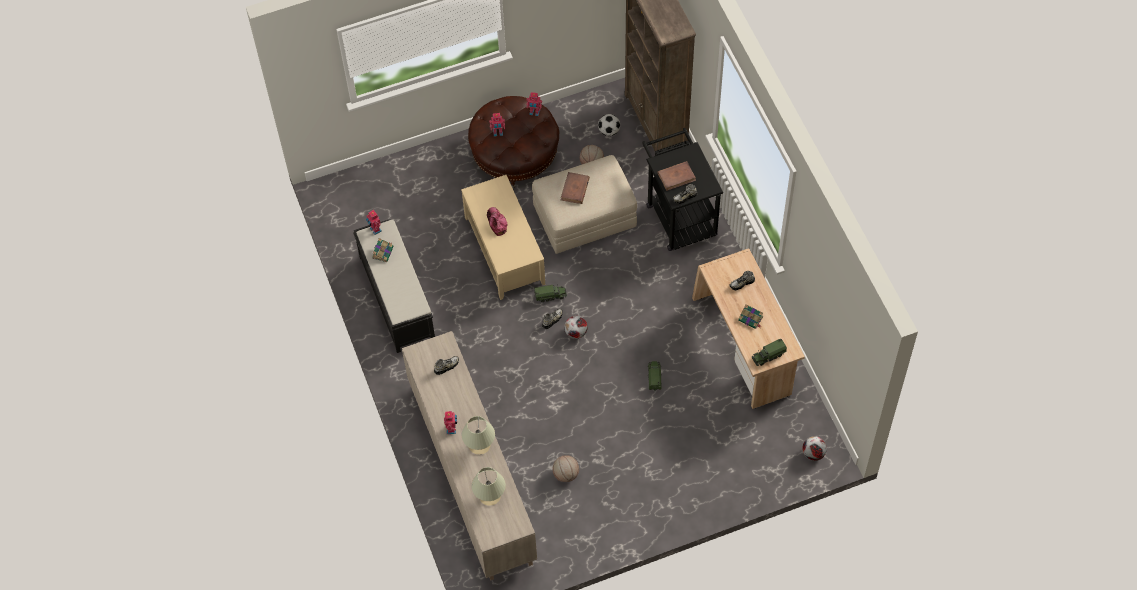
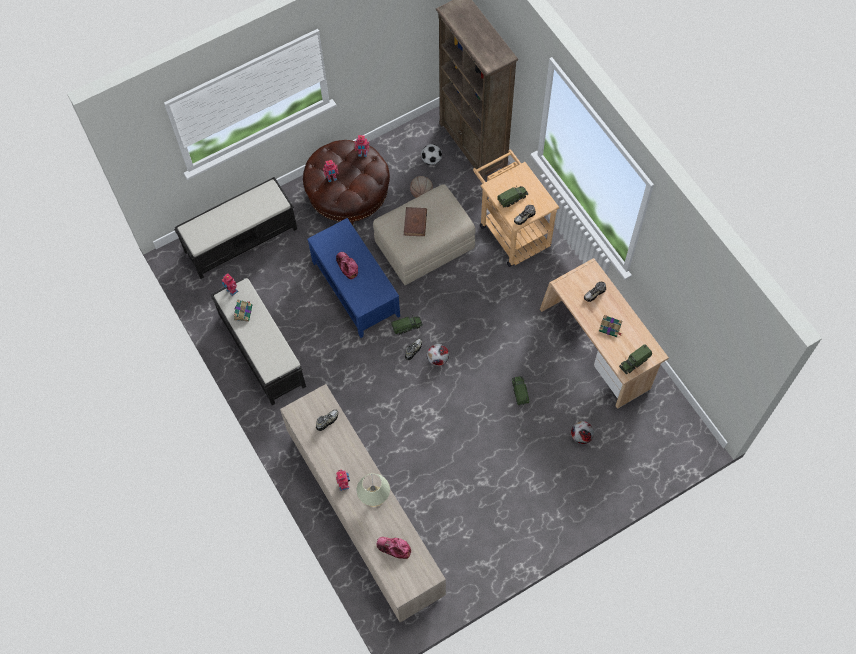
camera: 10 degrees left, 5 degrees up
(396, 184) = (241, 239): none -> black bench
(490, 496) = (394, 548): beige table lamp -> cap
(504, 250) = (355, 289): beige coffee table -> blue coffee table
(566, 474) = (455, 501): basketball -> none
(676, 177) = (512, 198): brown book -> toy truck
(678, 214) = (511, 230): black cart -> beige cart
(813, 454) = (682, 443): football -> football (581, 436)

